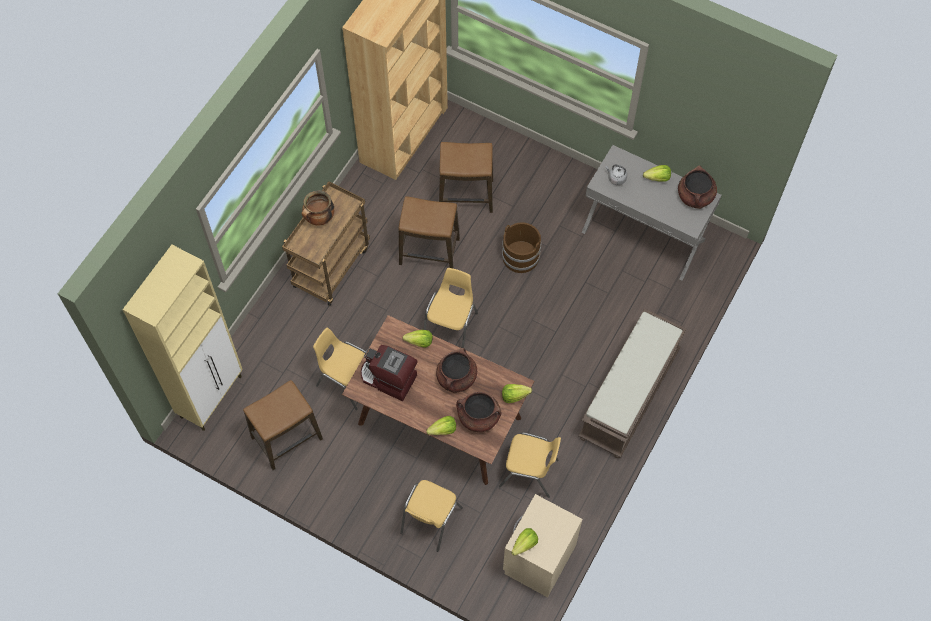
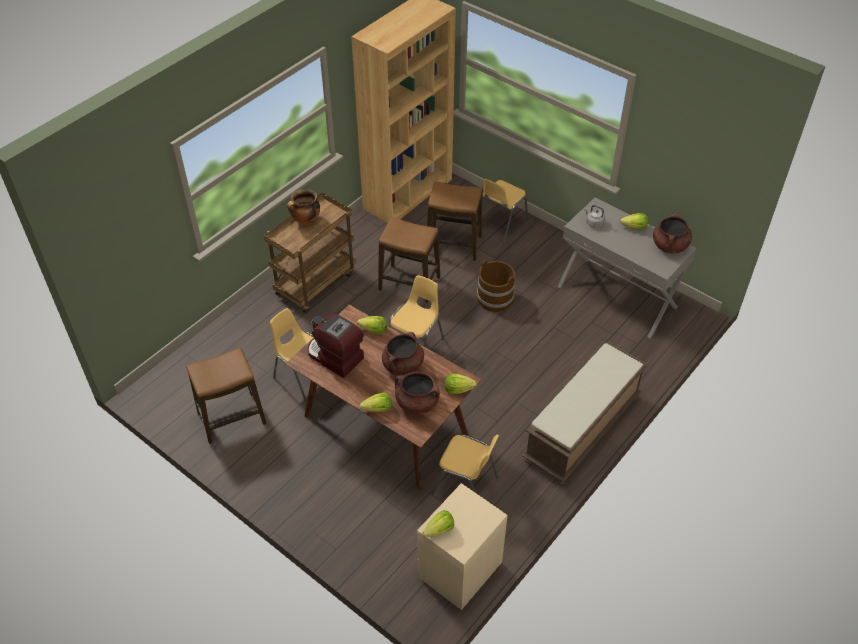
camera: 10 degrees right, 15 degrees down
(212, 396) = (172, 372): beige cabinet -> none
(430, 520) = (353, 514): yellow chair -> yellow chair (500, 225)

